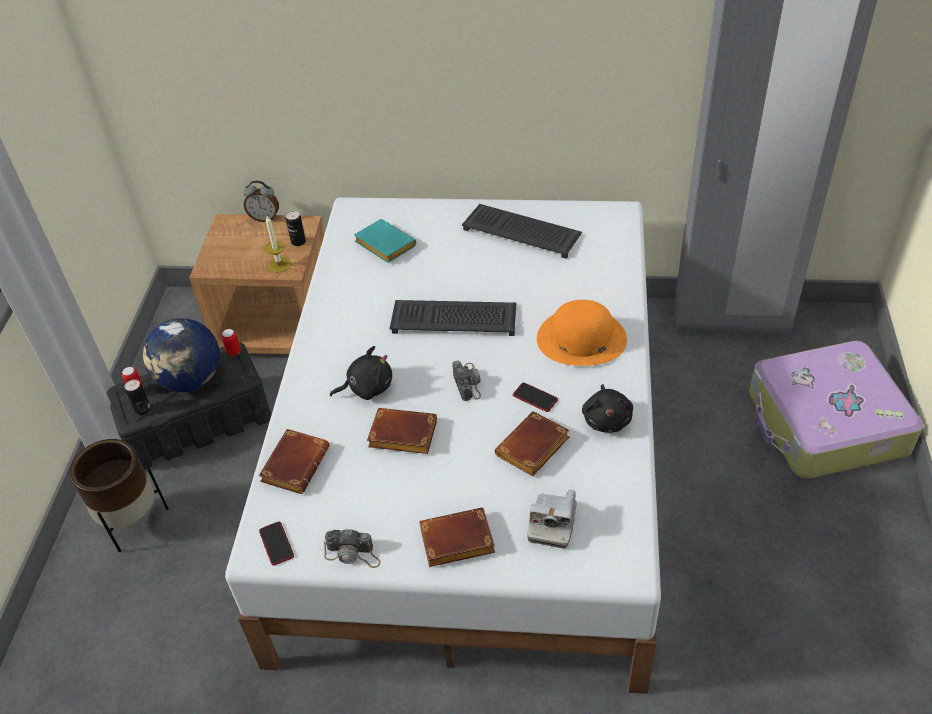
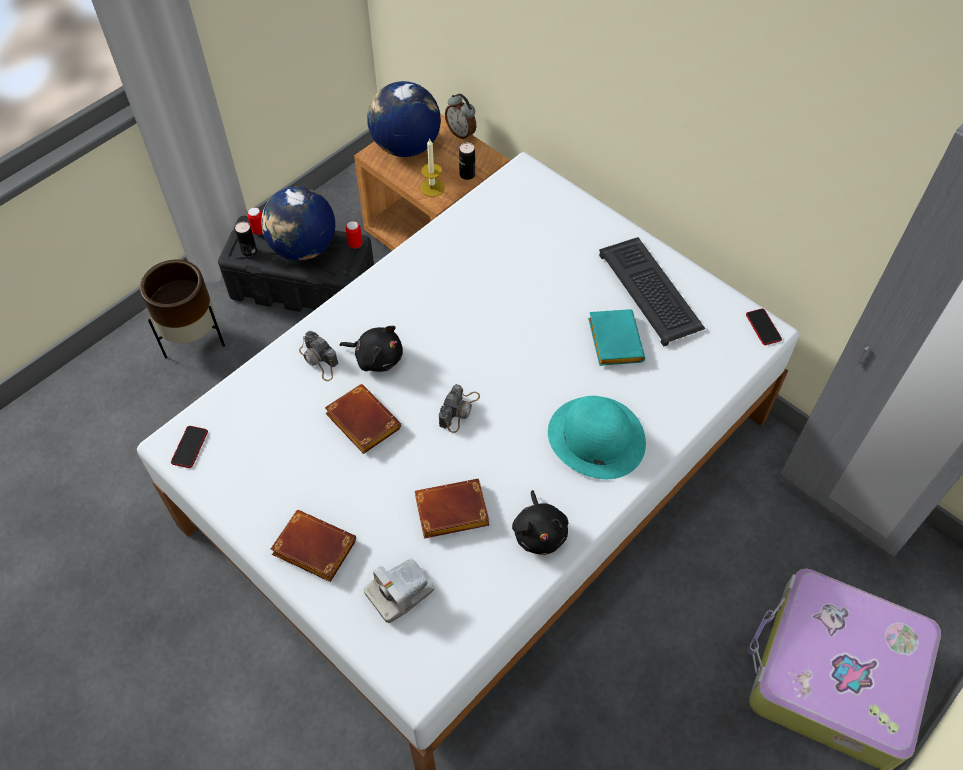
camera: 35 degrees right, 10 degrees up
(228, 249) = (405, 146): none -> globe
(295, 463) = (262, 387): brown book -> none
(353, 554) = (232, 499): camera -> camera (319, 360)
(383, 245) = (516, 226): turquoise book -> turquoise book (612, 340)
(455, 318) = (507, 341): keyboard -> none
(535, 398) = (499, 466): phone -> phone (763, 327)
(581, 338) = (595, 437): orange hat -> turquoise hat
(607, 419) = (539, 532): black plush toy -> black plush toy turned 45 degrees counterclockwise

